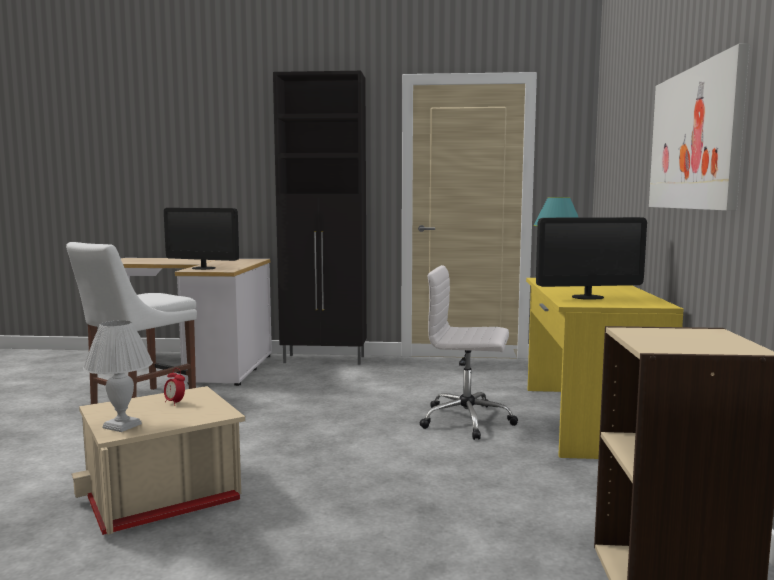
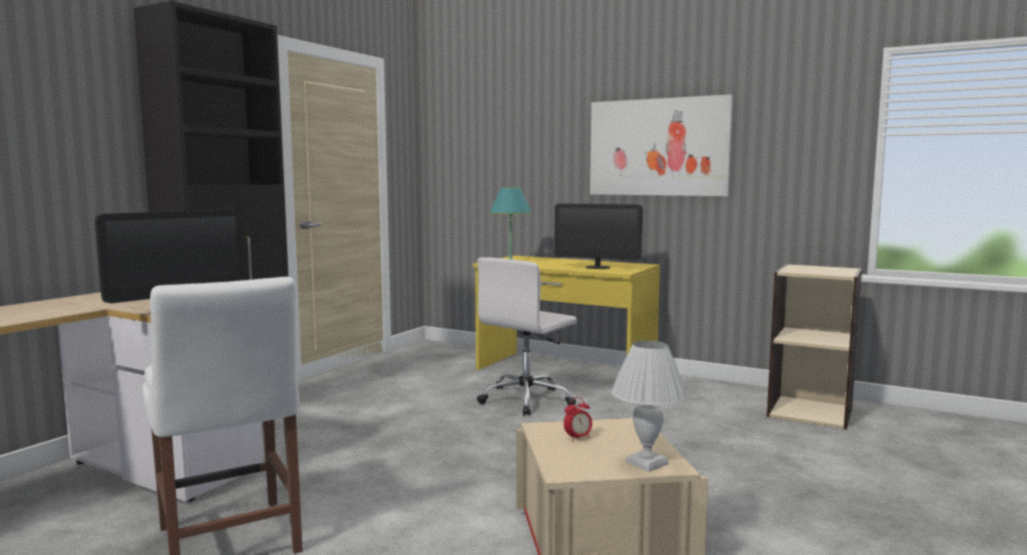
camera: 65 degrees left, 0 degrees up
(587, 297) = (597, 267): monitor -> monitor turned 90 degrees clockwise

